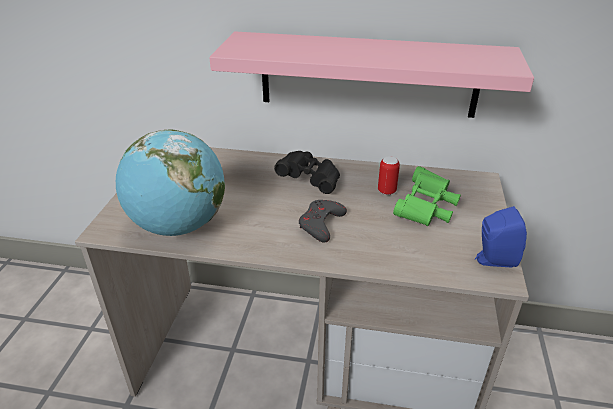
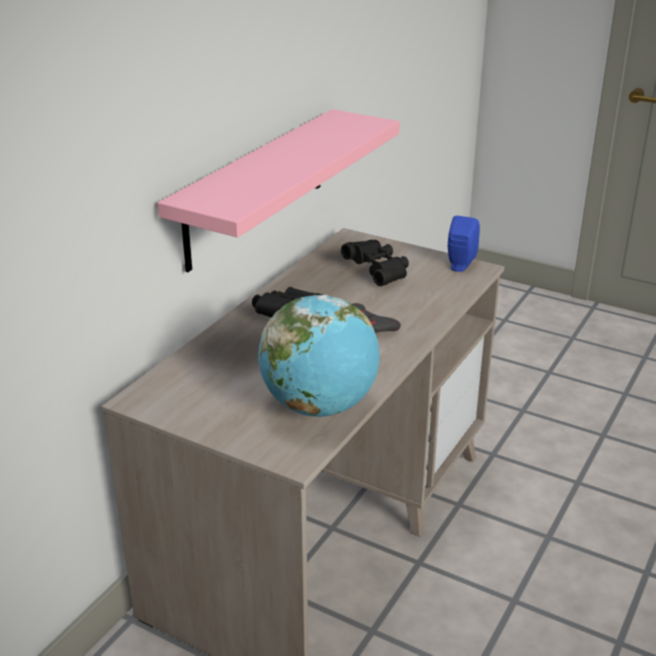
camera: 70 degrees left, 5 degrees down
(386, 191) = (336, 282): can -> none
(426, 210) = (378, 272): green binoculars -> black binoculars

